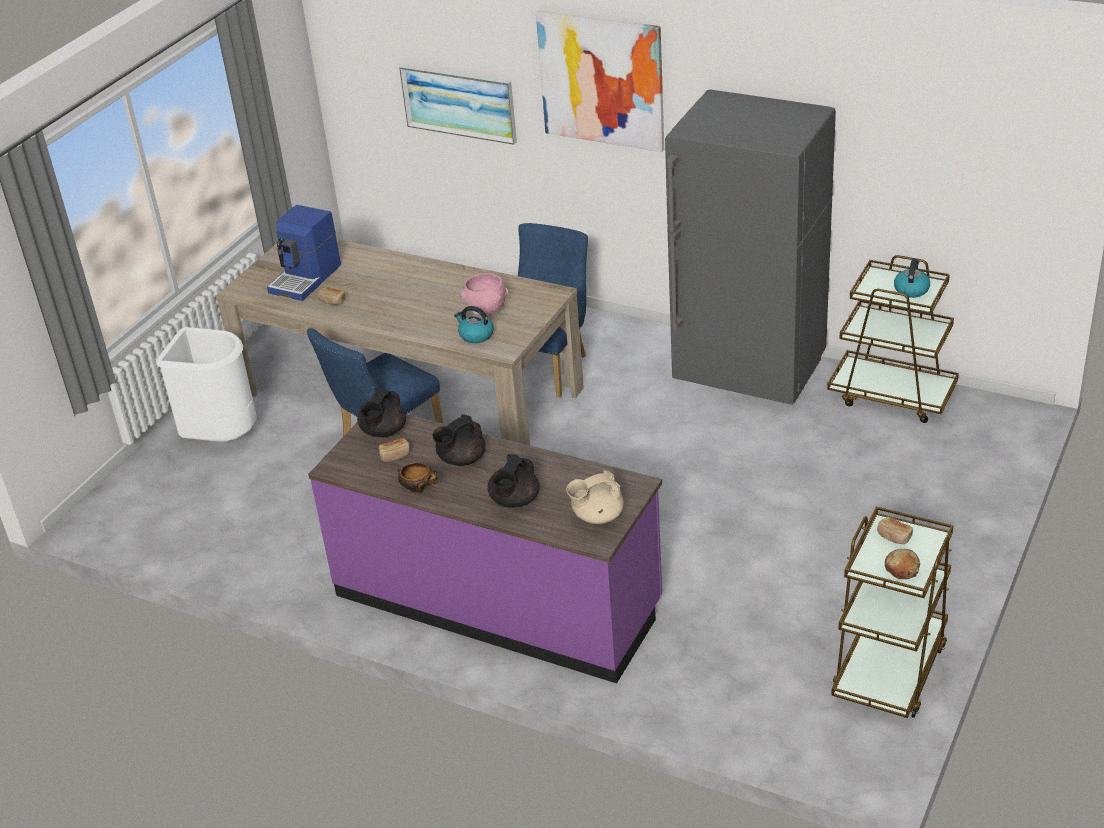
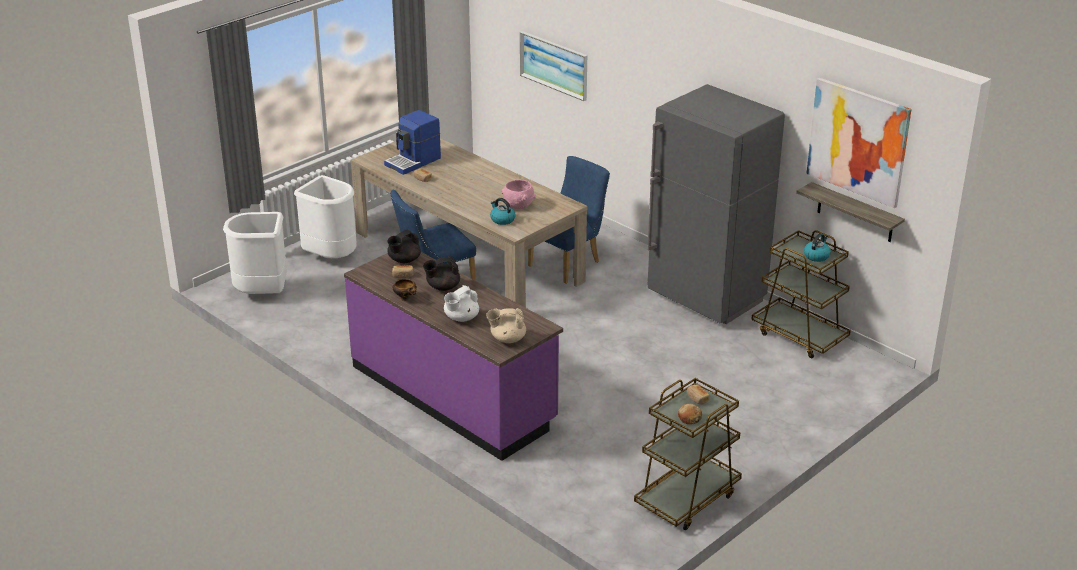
camera: 15 degrees right, 5 degrees down
(151, 517) = (263, 293): none -> white trash can
(514, 501) = (461, 318): black teapot -> white teapot
(601, 80) = (642, 65): picture -> picture (858, 141)
(953, 222) = (855, 213): none -> shelf

